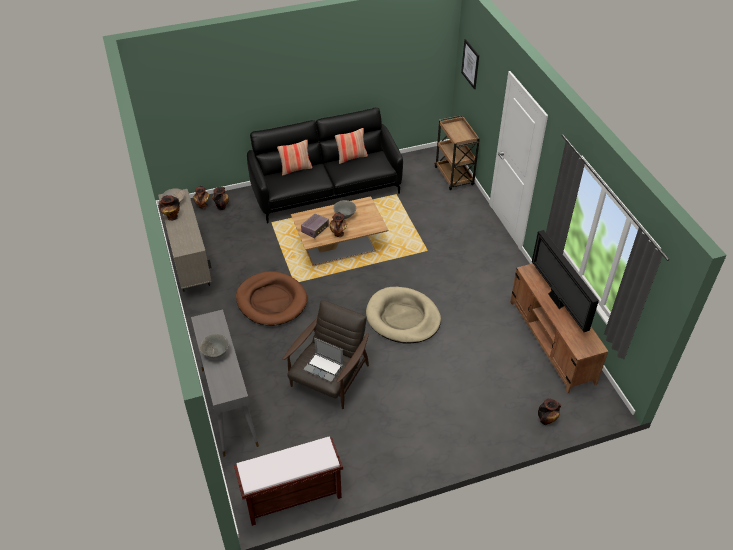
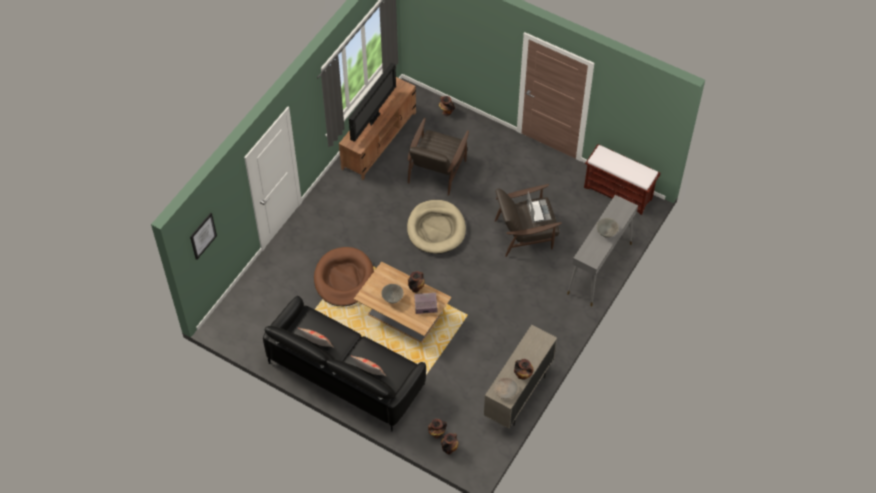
camera: 130 degrees left, 10 degrees up
(271, 301) = (497, 315): brown dog bed -> brown dog bed (344, 279)
(454, 177) = (245, 295): brown cart -> none
(473, 362) = (437, 170): none -> brown armchair

